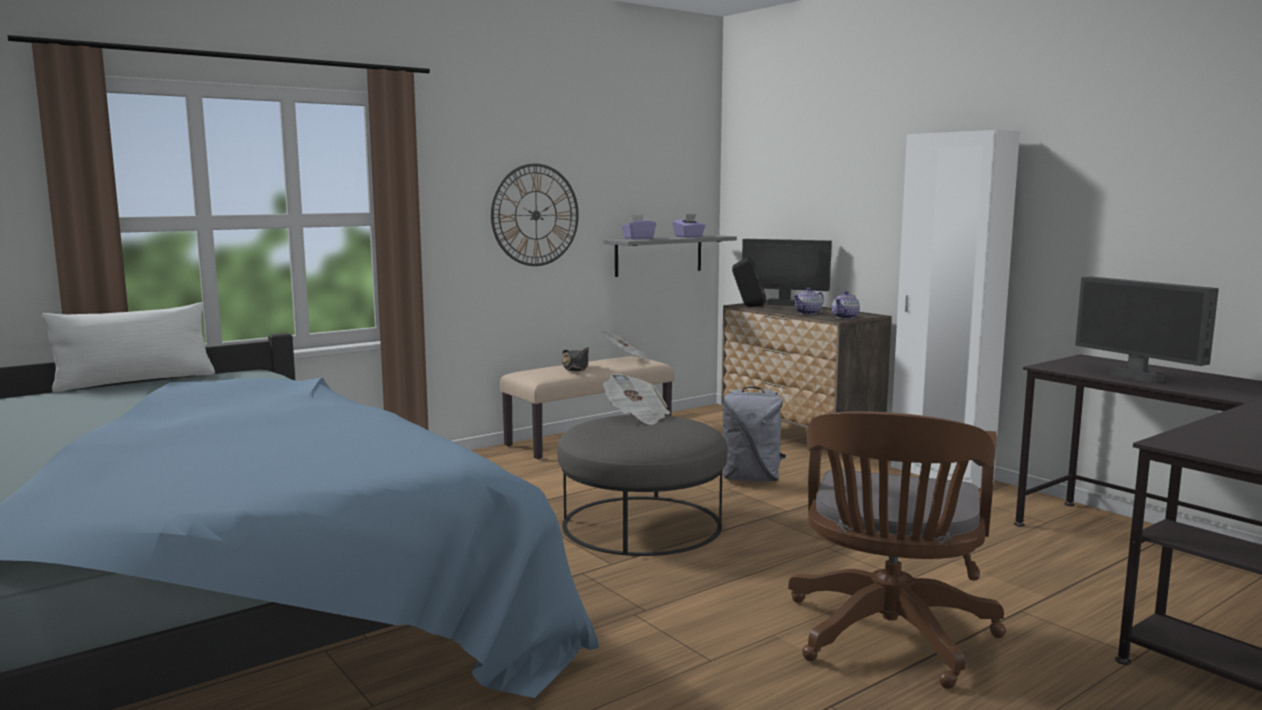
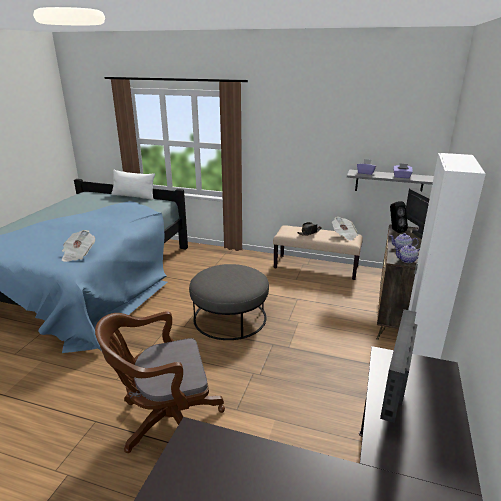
camera: 55 degrees right, 15 degrees up
(535, 215) = (307, 152): wall clock -> none
(636, 416) = (243, 271): newspaper -> newspaper (78, 254)
(751, 479) = (319, 323): grey backpack -> none

